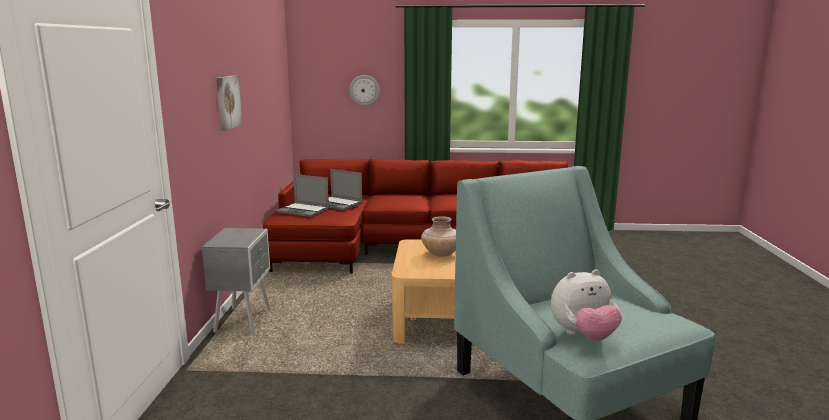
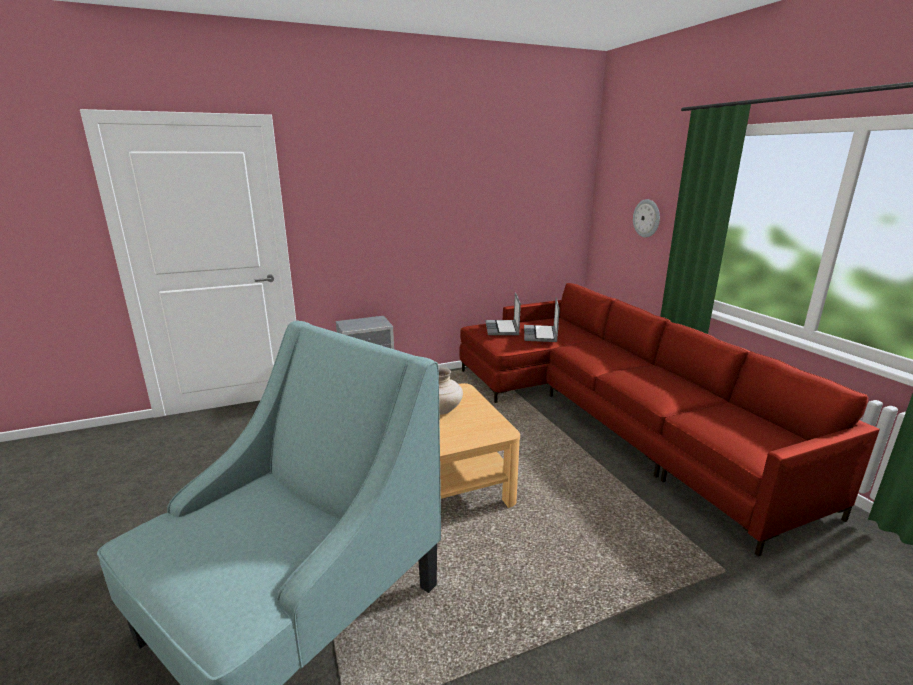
camera: 65 degrees right, 5 degrees up
(227, 102) = (414, 213): picture -> none
(583, 336) = (176, 528): plush toy -> none

